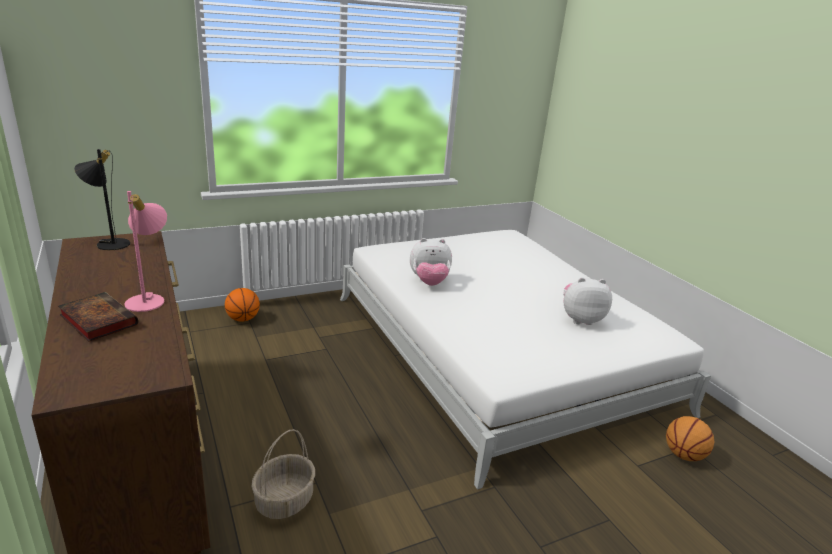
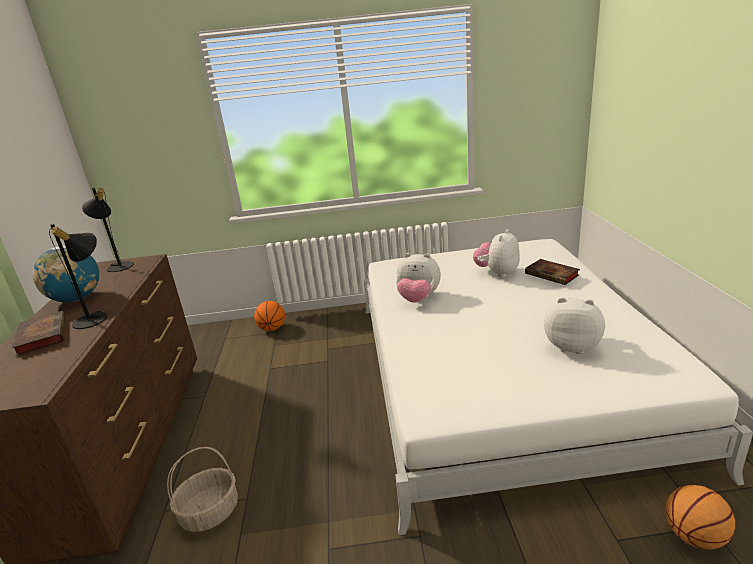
camera: 25 degrees right, 0 degrees up
(95, 280) = (77, 299): none -> globe
(149, 299) = (96, 317): pink table lamp -> black table lamp
(486, 259) = (497, 273): none -> plush toy
(535, 261) = (553, 275): none -> book

